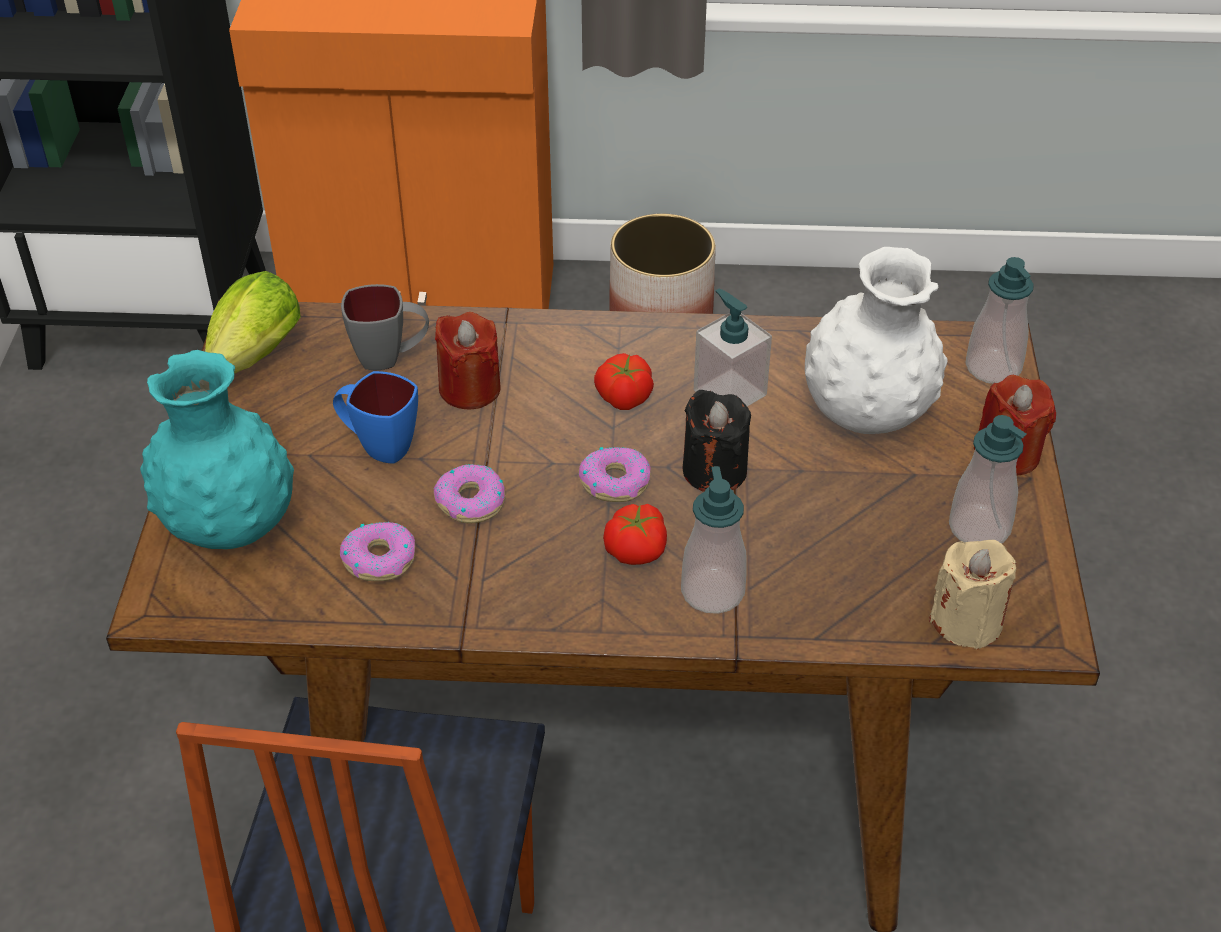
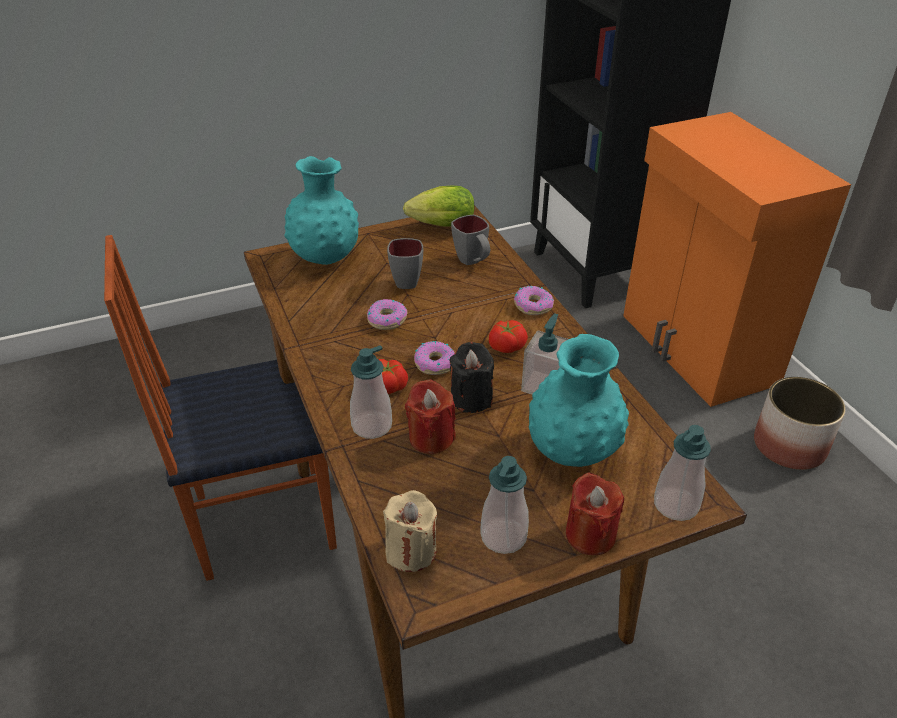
camera: 65 degrees right, 5 degrees down
(378, 446) = (407, 279): blue mug -> grey mug
(379, 559) = (329, 305): donut -> donut (533, 305)
(469, 389) = (470, 293): red candle -> red candle (431, 438)
(867, 415) = (572, 452): white vase -> turquoise vase

